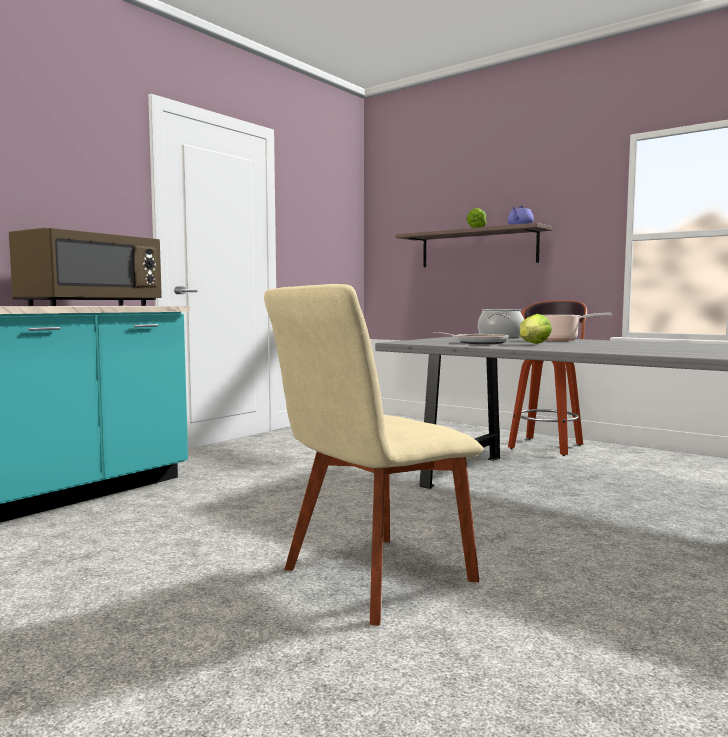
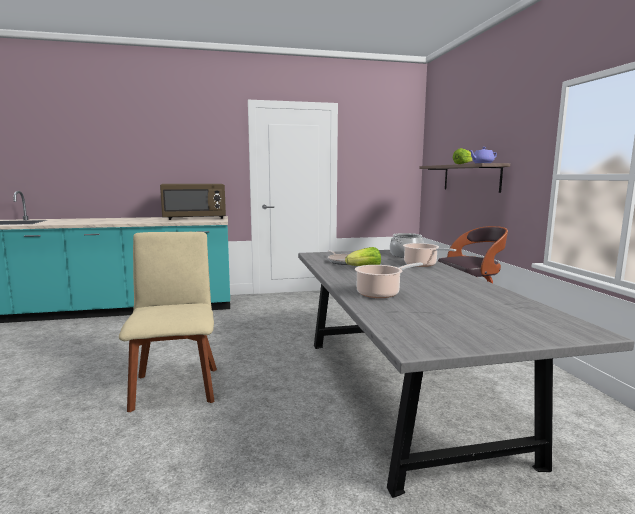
camera: 40 degrees right, 5 degrees up
(371, 578) = (175, 386): beige chair -> beige chair turned 75 degrees clockwise
(663, 351) = (380, 293): none -> cooking pot

